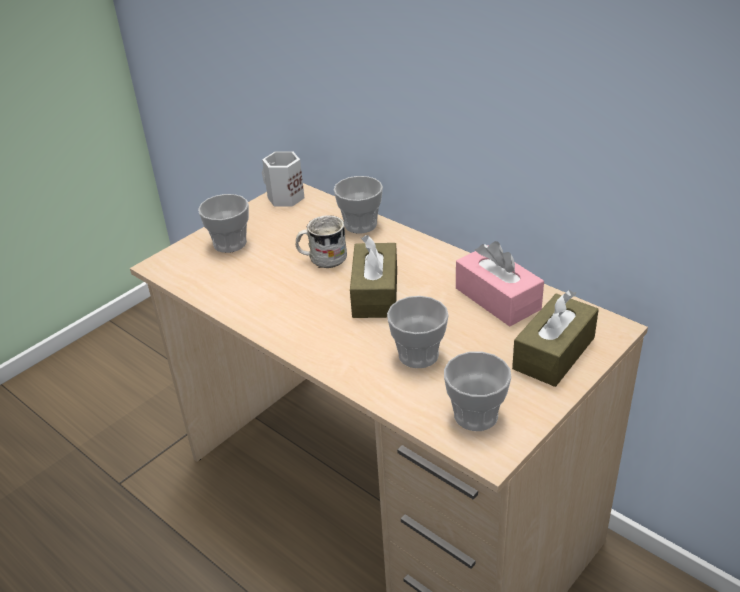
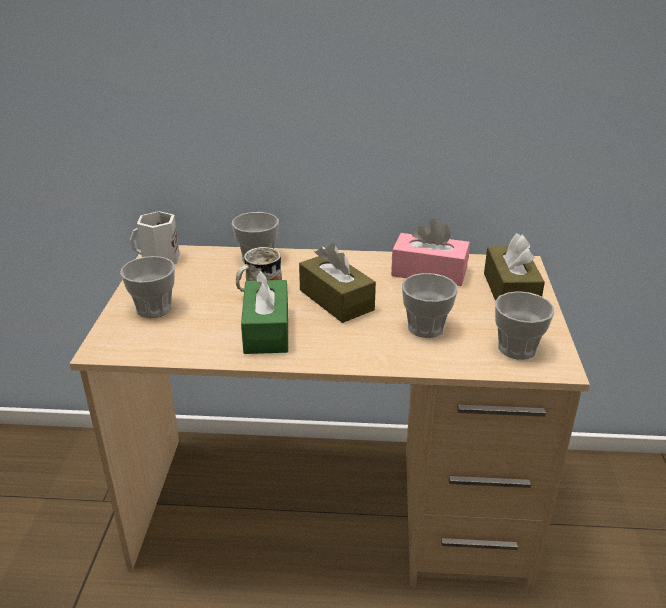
camera: 40 degrees left, 5 degrees down
(286, 298) = (266, 330): none -> green tissue box

